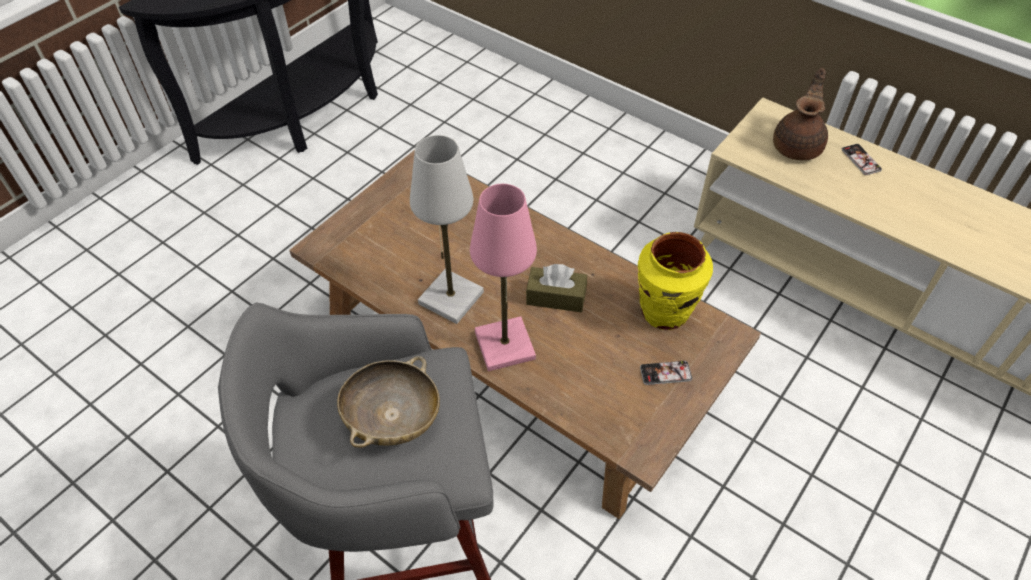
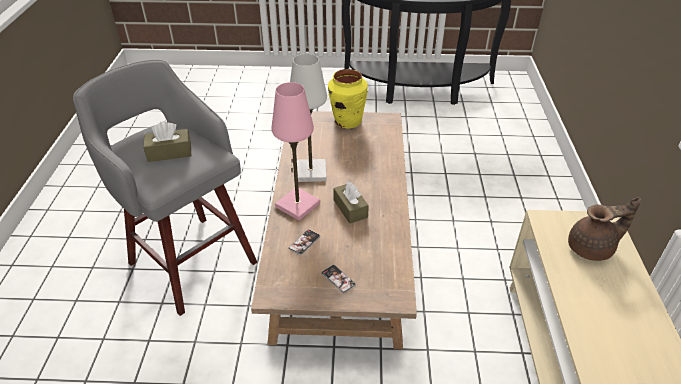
camera: 55 degrees right, 10 degrees down
(393, 419) = (169, 152): beige bowl -> brown tissue box
(664, 312) = (385, 258): yellow vase -> yellow vase (347, 121)
(861, 160) = (626, 289): phone -> phone (304, 242)

